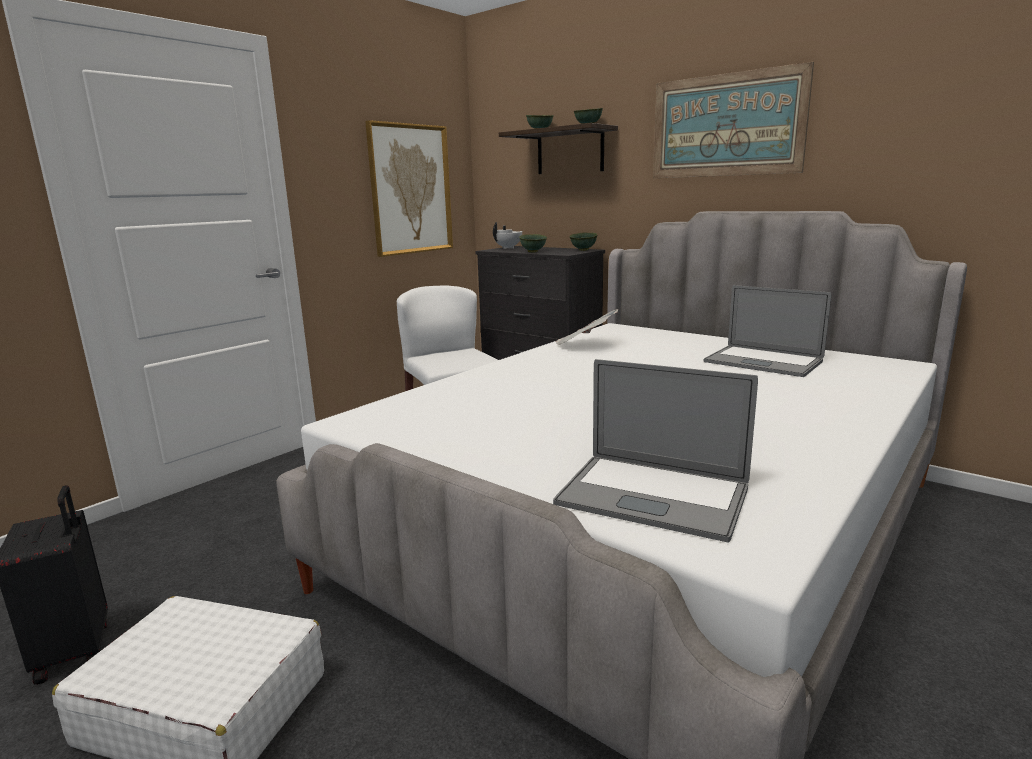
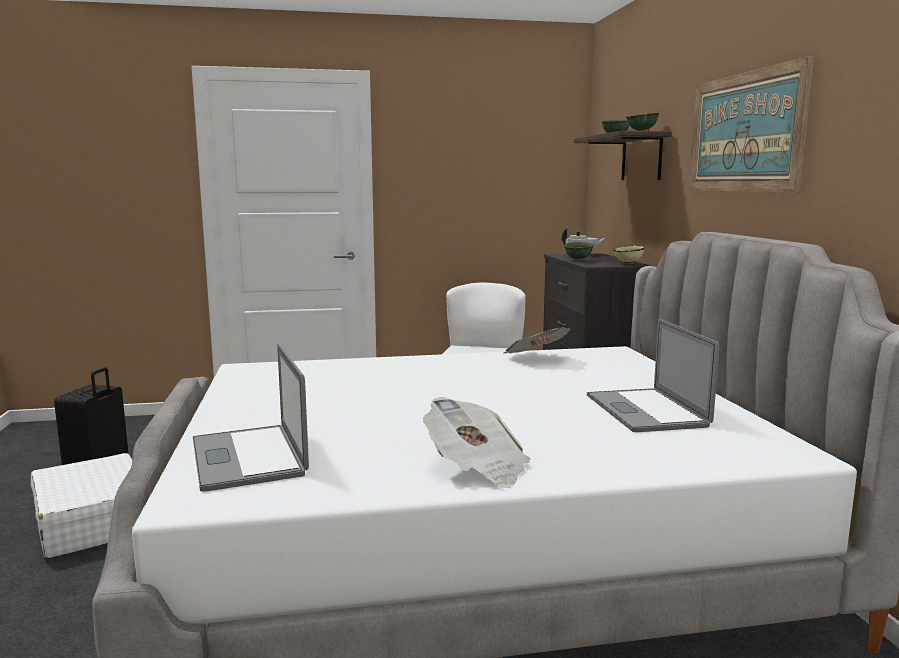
camera: 40 degrees right, 5 degrees down
(410, 189) = (503, 191): picture -> none
(584, 250) = (628, 264): green bowl -> beige bowl
(816, 432) = (477, 468): none -> newspaper

